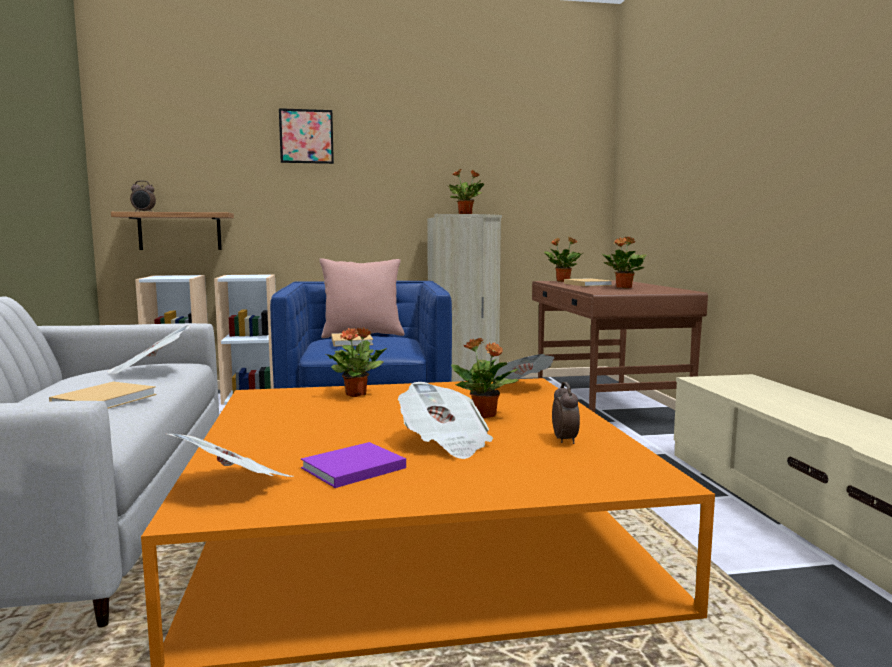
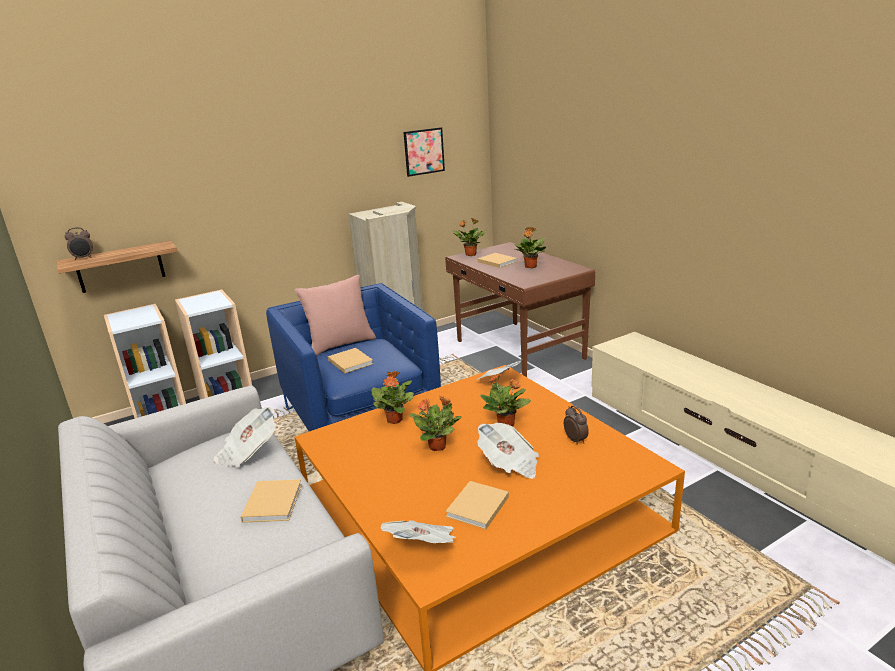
camera: 20 degrees left, 15 degrees up
(306, 136) = (228, 155): picture -> picture (424, 151)
(351, 468) = (476, 507): purple book -> beige book
(466, 214) = (387, 210): potted plant -> potted plant (438, 446)

